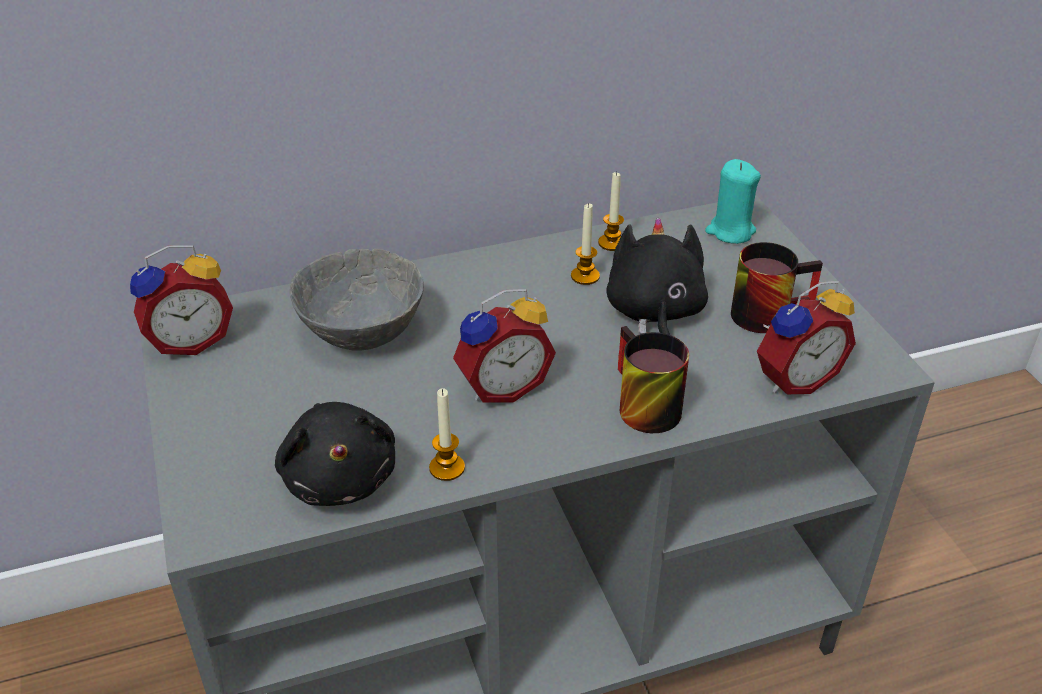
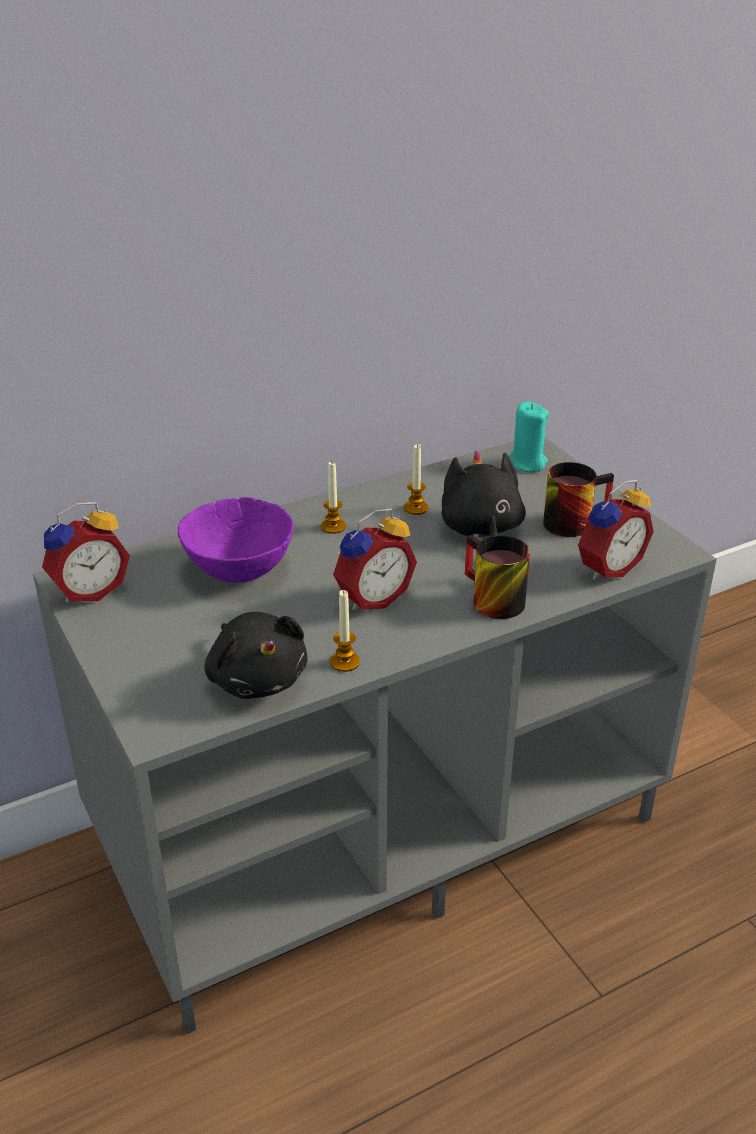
camera: 10 degrees left, 5 degrees down
(362, 333) = (239, 569): grey bowl -> purple bowl
(612, 243) = (430, 481): candle -> candle (333, 527)

